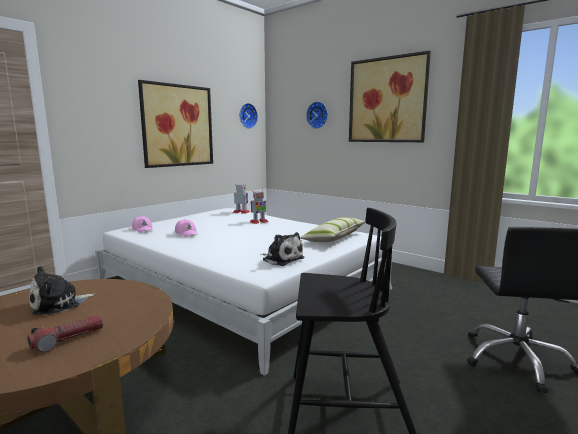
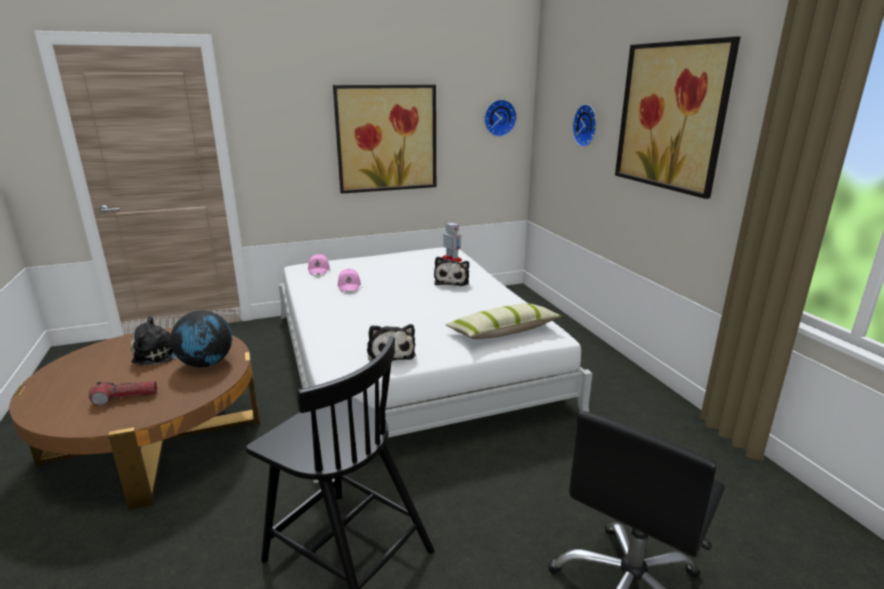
camera: 30 degrees right, 10 degrees up
(122, 299) = (206, 363): none -> globe
(259, 222) = (452, 281): toy robot -> plush toy

